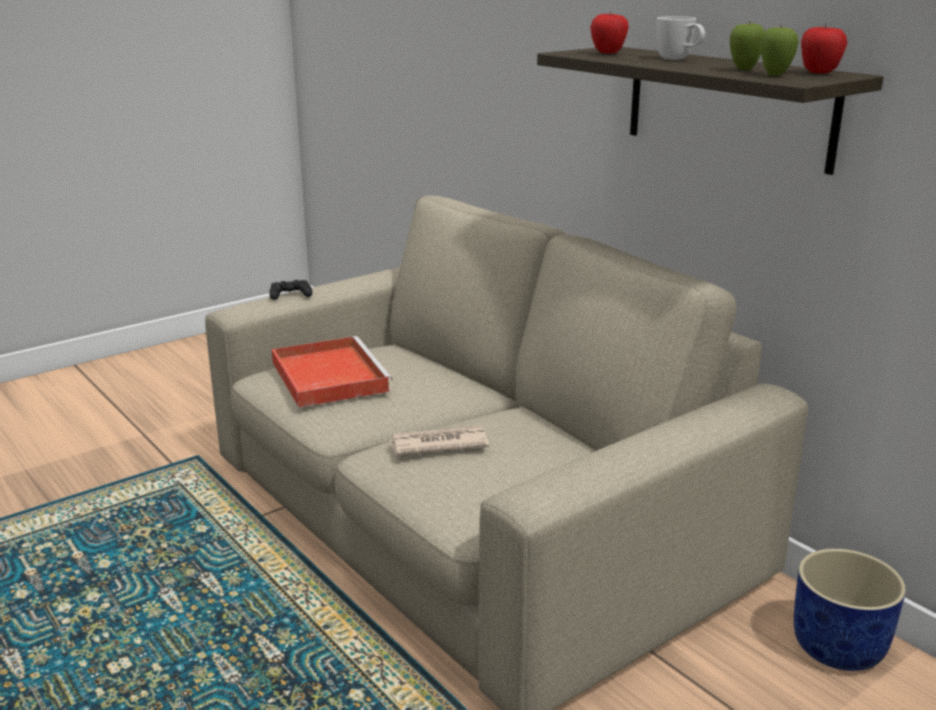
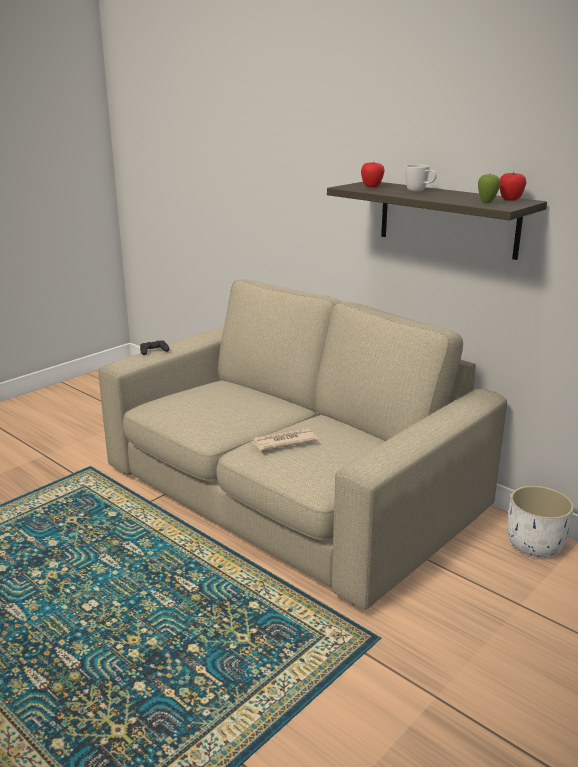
camera: 10 degrees left, 0 degrees up
(328, 375) = (192, 403): red tray -> none
(744, 70) = (465, 199): apple -> none
(840, 648) = (535, 545): blue planter -> white planter

